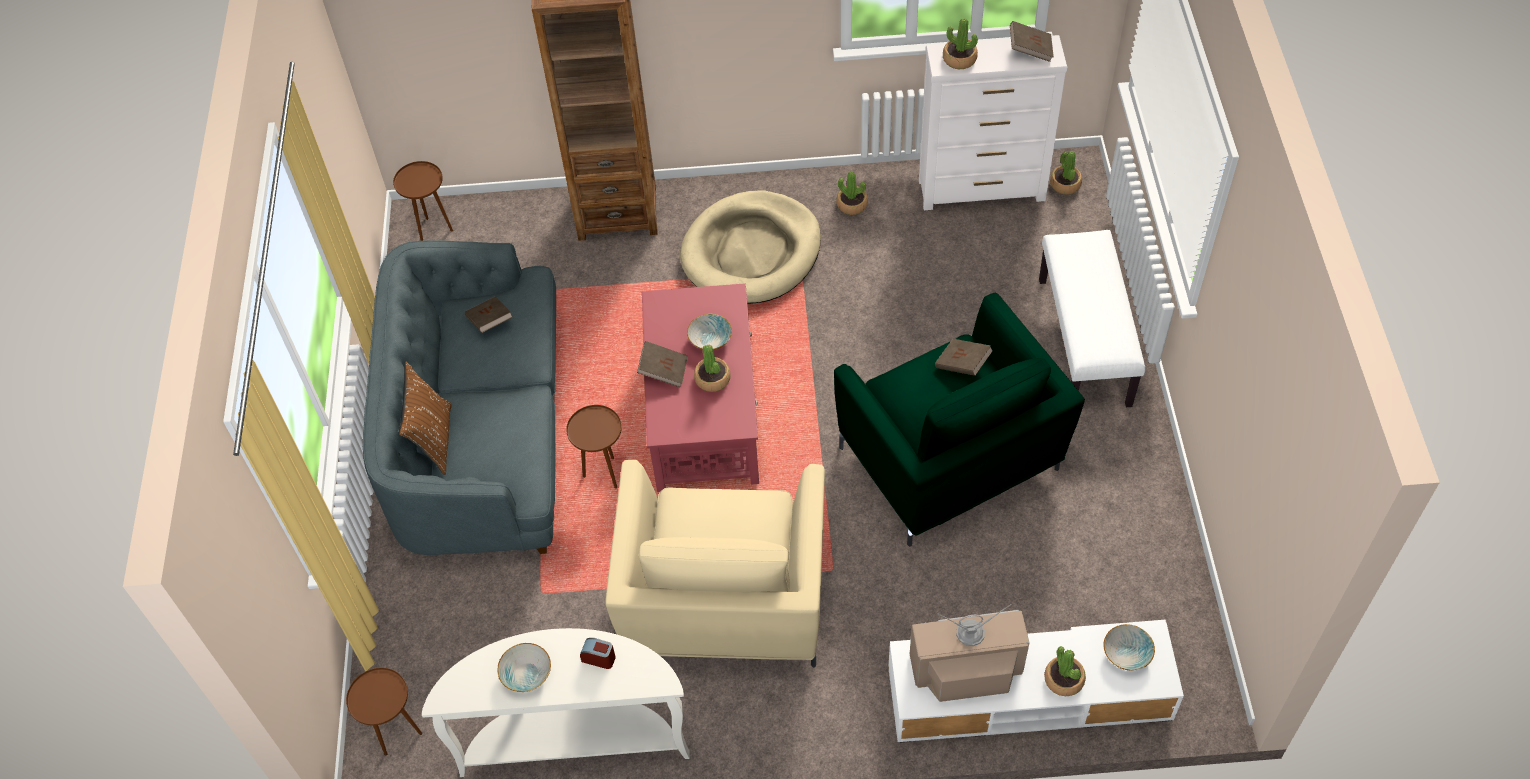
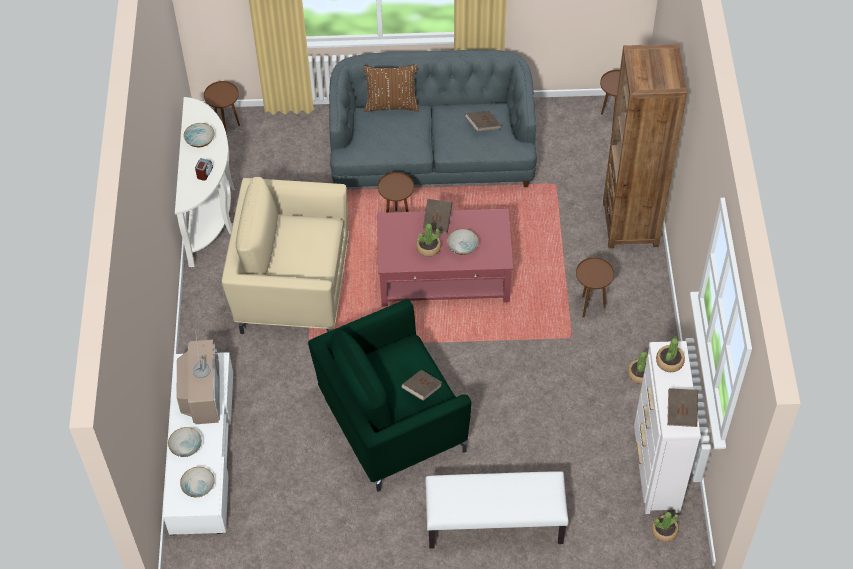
camera: 90 degrees right, 0 degrees up
(751, 252) = (590, 306): beige dog bed -> brown side table
(1064, 679) = (186, 447): potted plant -> bowl

